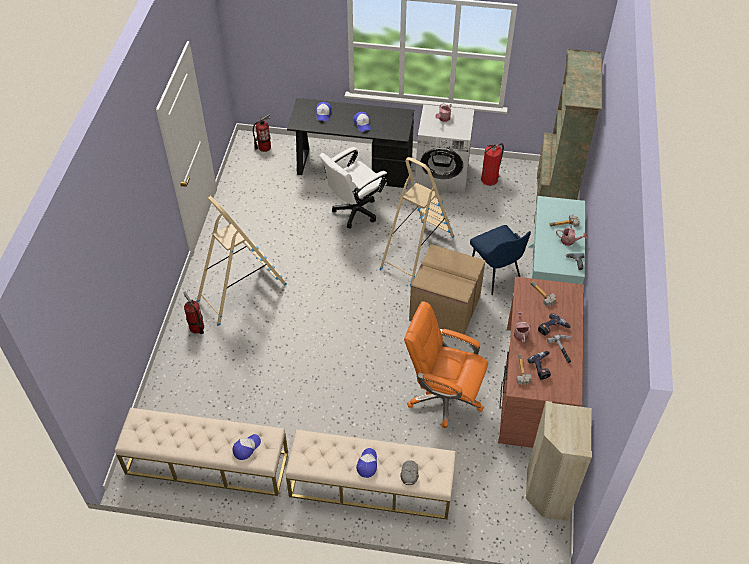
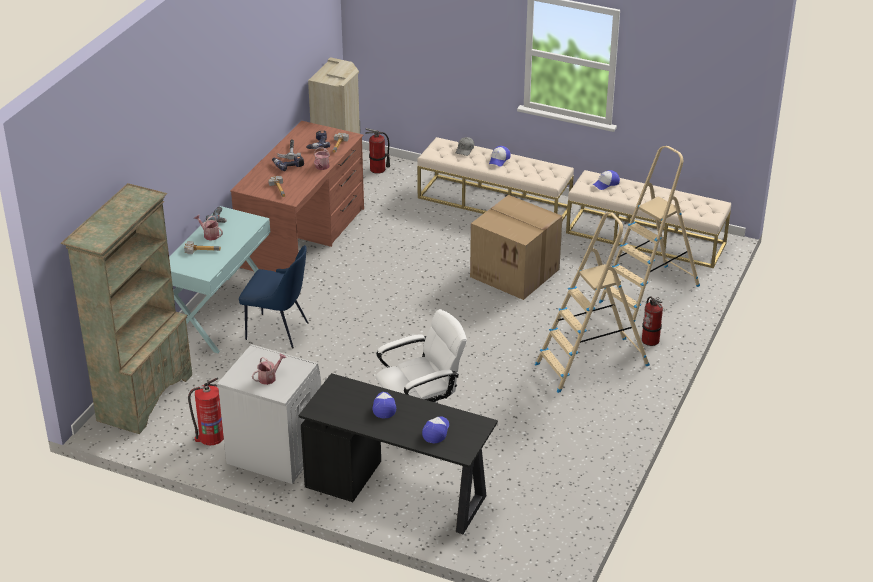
camera: 165 degrees left, 15 degrees down
(264, 147) = (527, 548): fire extinguisher -> fire extinguisher (378, 169)
(417, 252) = (359, 369): beige step ladder -> beige step ladder (649, 294)
(443, 308) = (358, 311): cardboard box -> cardboard box (516, 273)
(443, 397) = (397, 245): orange office chair -> none
(496, 275) = (278, 331): blue chair -> blue chair turned 120 degrees clockwise

